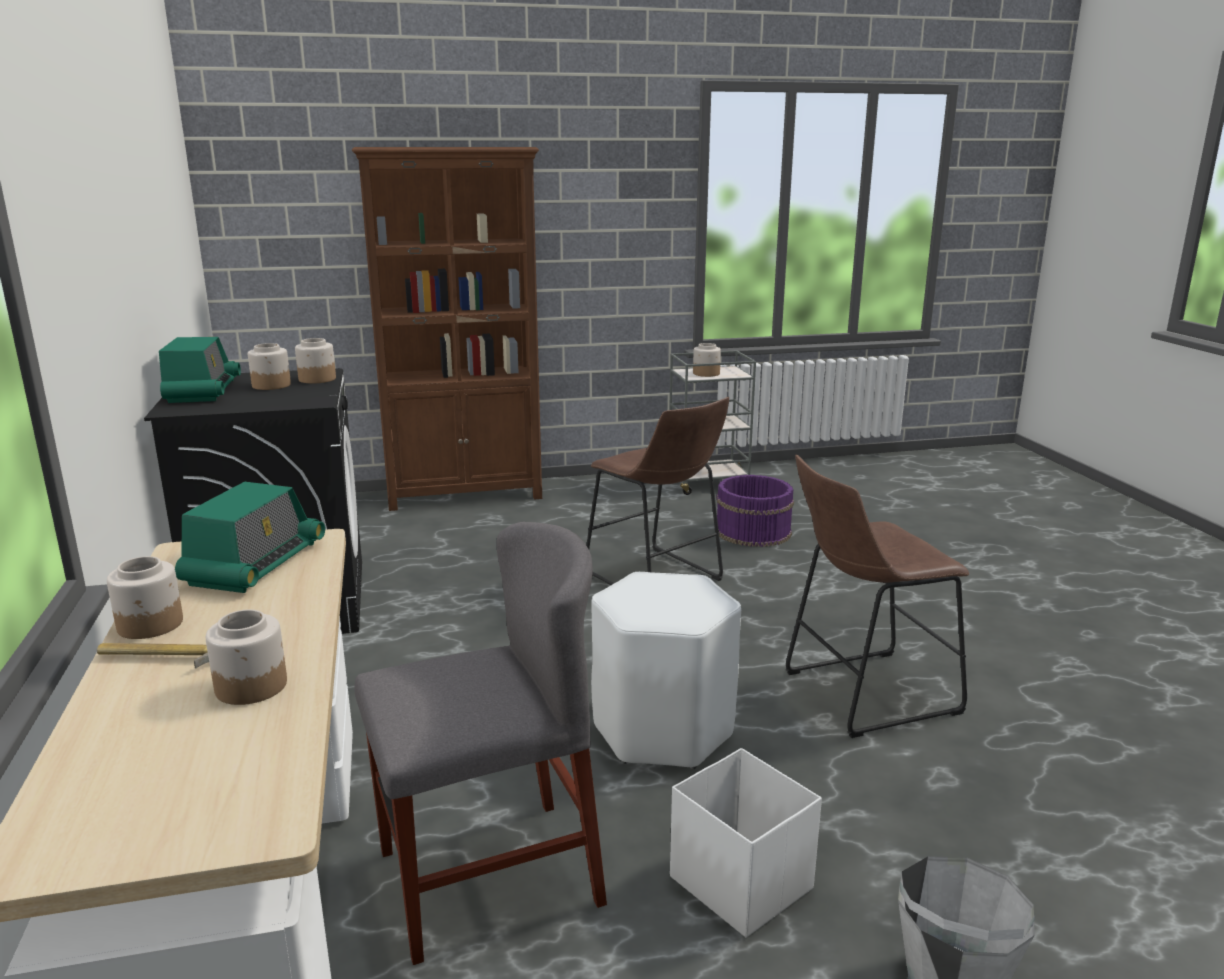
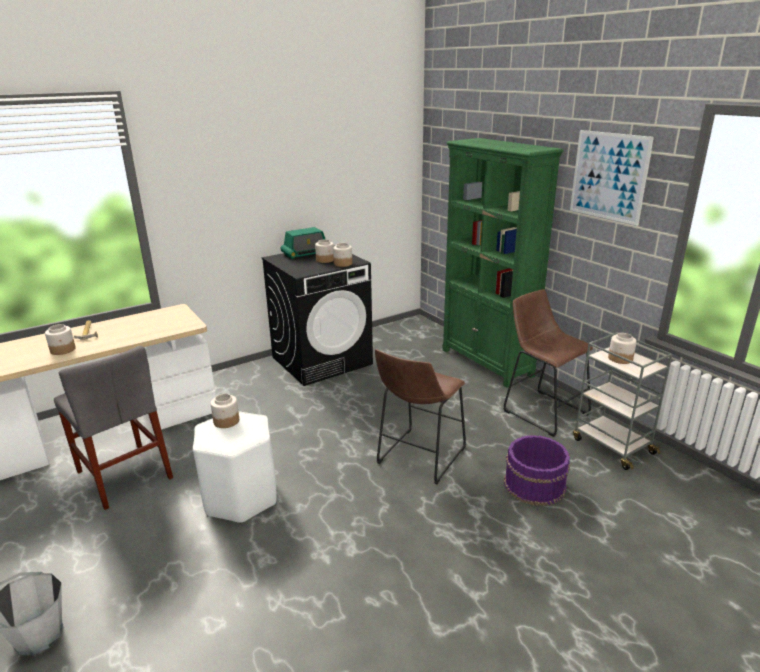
camera: 70 degrees right, 5 degrees up
(151, 625) = (112, 323): jar -> jar (226, 421)
(255, 564) = (165, 322): radio -> none
(465, 494) = (487, 363): brown bookcase -> green bookcase
(600, 174) = (608, 176): none -> picture
(740, 882) = (117, 548): white storage box -> none
(861, 693) = (305, 575): brown stool -> brown stool (542, 410)

